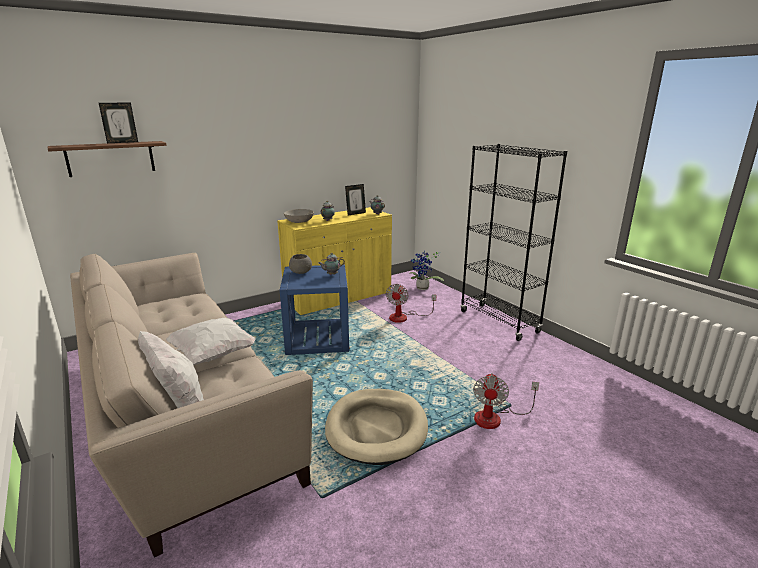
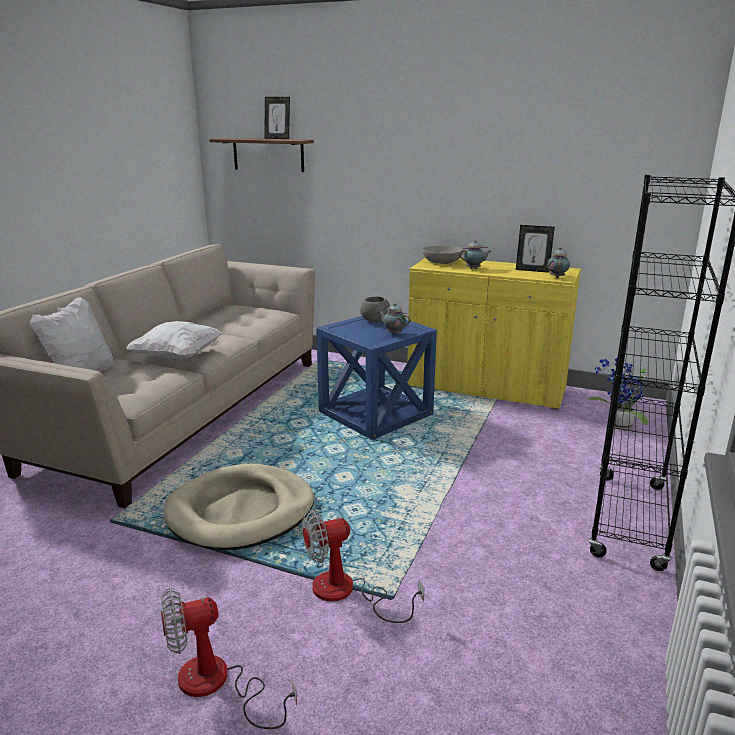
camera: 55 degrees right, 0 degrees up
(404, 317) = (509, 442): fan -> fan (217, 685)

